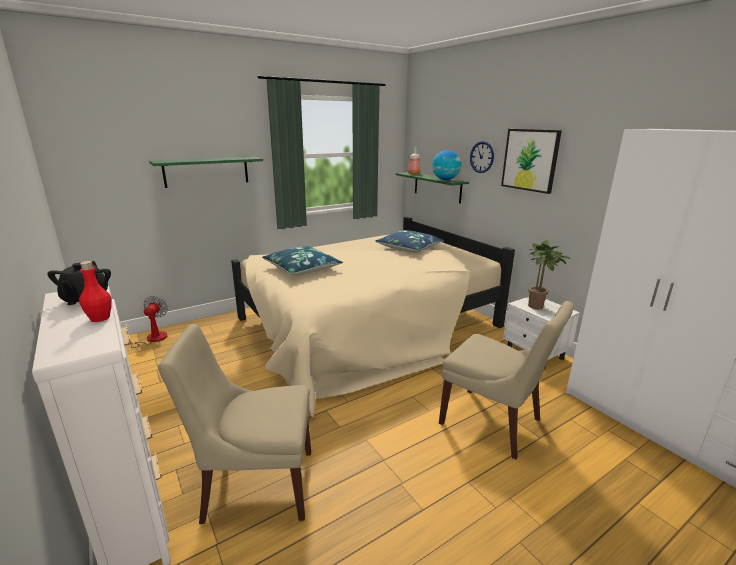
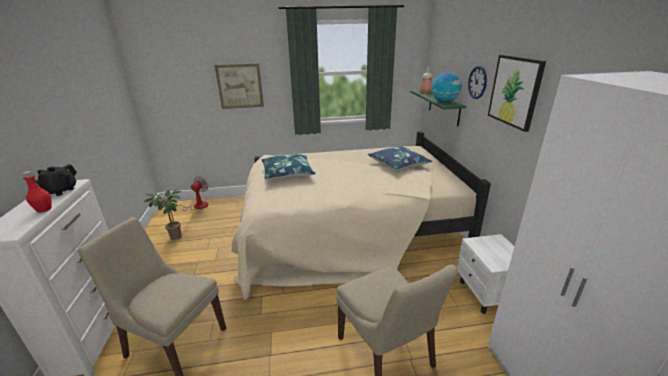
camera: 25 degrees right, 5 degrees up
(206, 171) = (240, 86): green shelf -> picture
(537, 307) = (490, 250): potted plant -> potted plant (175, 237)

